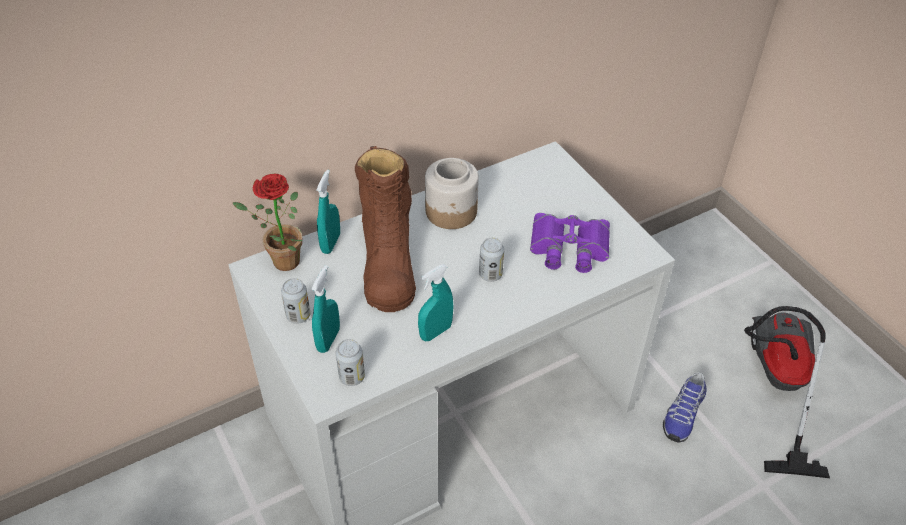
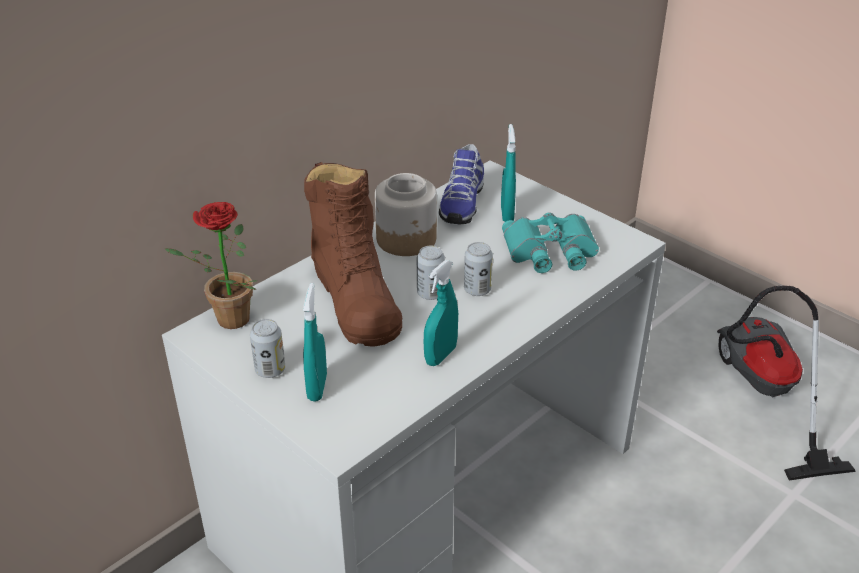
camera: 15 degrees left, 10 degrees down
(330, 243) = (280, 292): turquoise spray bottle -> turquoise spray bottle (507, 214)
(352, 377) = (362, 419): can -> can (430, 293)
(568, 248) = (550, 251): purple binoculars -> turquoise binoculars
(682, 415) = (681, 443): shoe -> shoe (461, 204)

